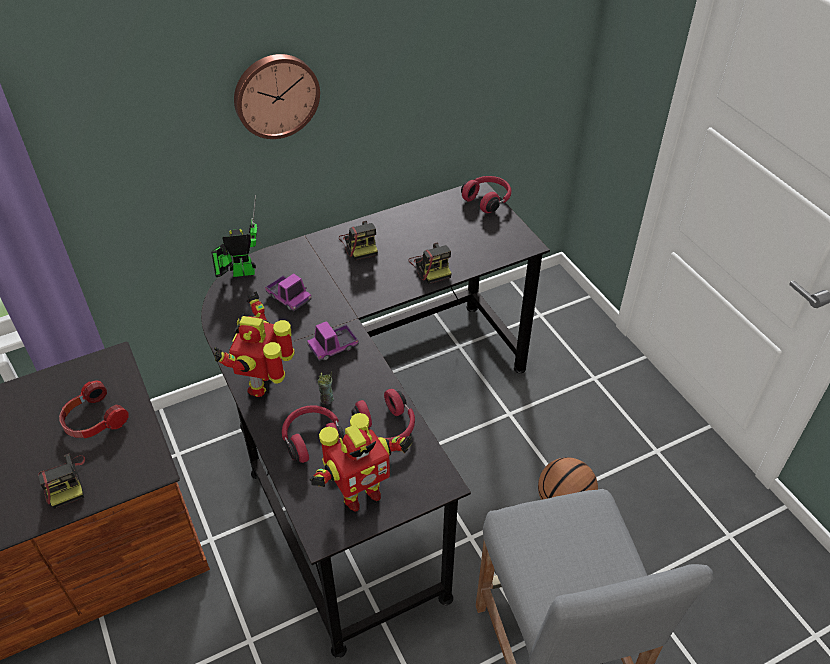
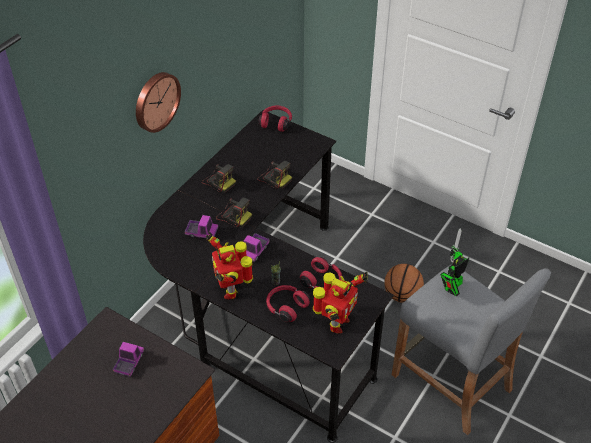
camera: 30 degrees left, 0 degrees up
(65, 482) = (144, 404): camera -> camera (233, 216)
(93, 420) = (129, 362): headphones -> toy truck
(239, 272) = (155, 230): toy robot -> toy robot (452, 286)

